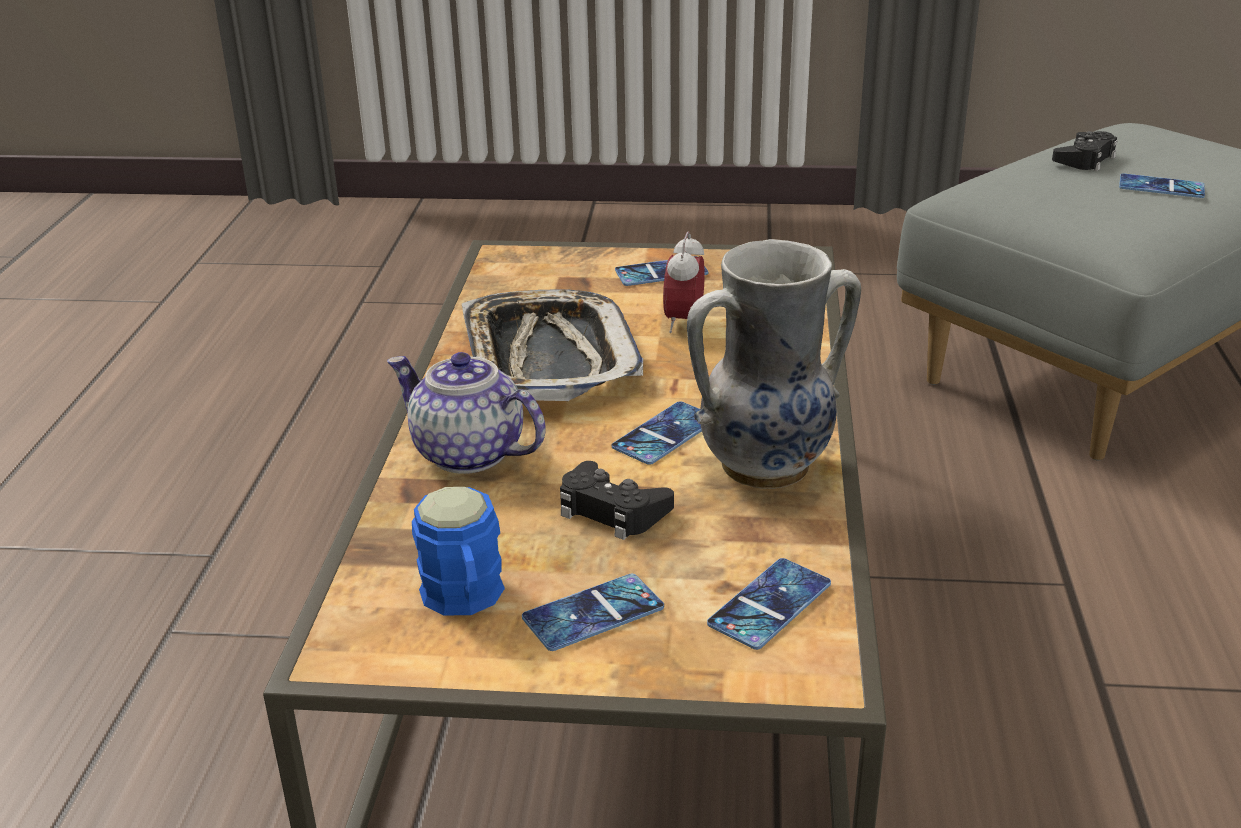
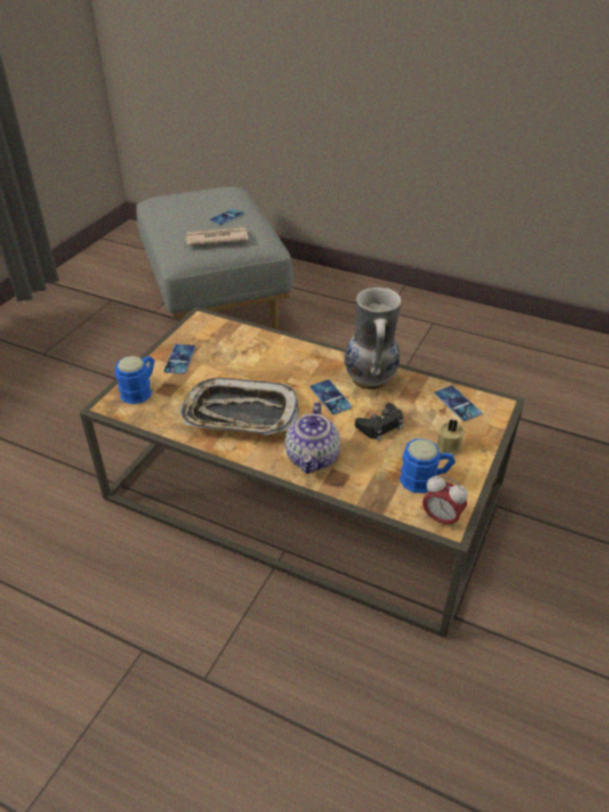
camera: 70 degrees left, 10 degrees up
(466, 453) = (313, 458): teapot -> teapot turned 45 degrees counterclockwise
(553, 265) = (140, 390): none -> blue mug
(593, 613) = (447, 447): phone -> beige candle
(684, 323) = (237, 366): alarm clock -> alarm clock (441, 519)
(1063, 198) = (216, 239): none -> newspaper
(1085, 159) = (184, 221): black game controller -> none

